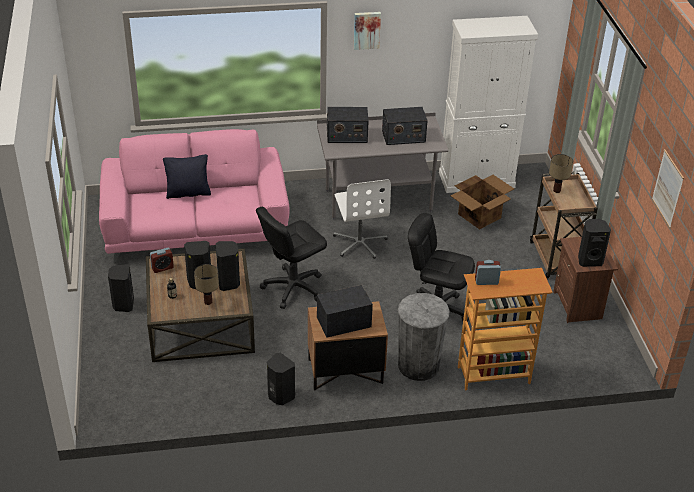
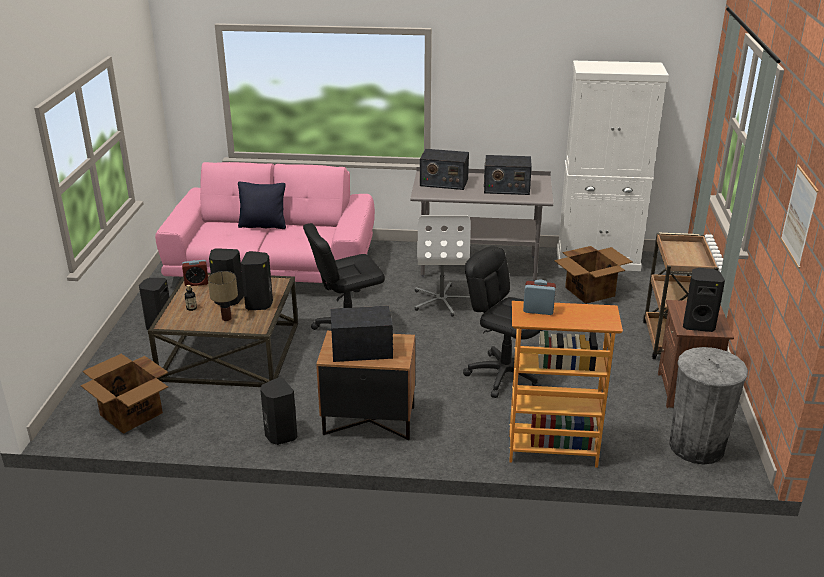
camera: 15 degrees right, 10 degrees down
(148, 397) = (131, 414): none -> cardboard box
(366, 30) = (475, 66): picture -> none
(418, 365) = (460, 427): grey trash can -> grey trash can (696, 446)
(556, 190) = (671, 249): table lamp -> none

